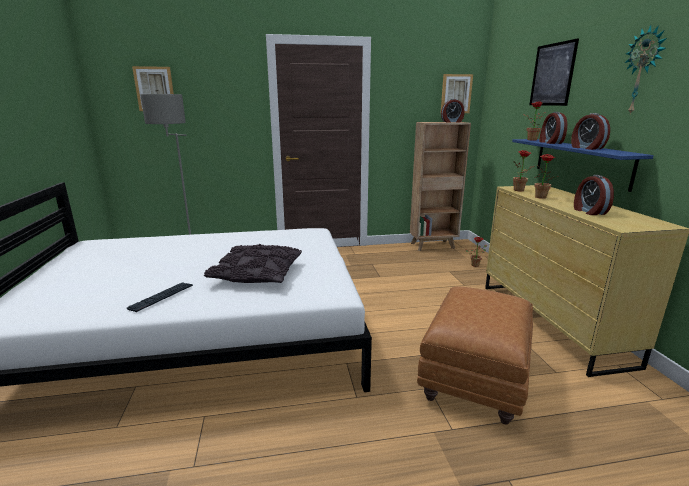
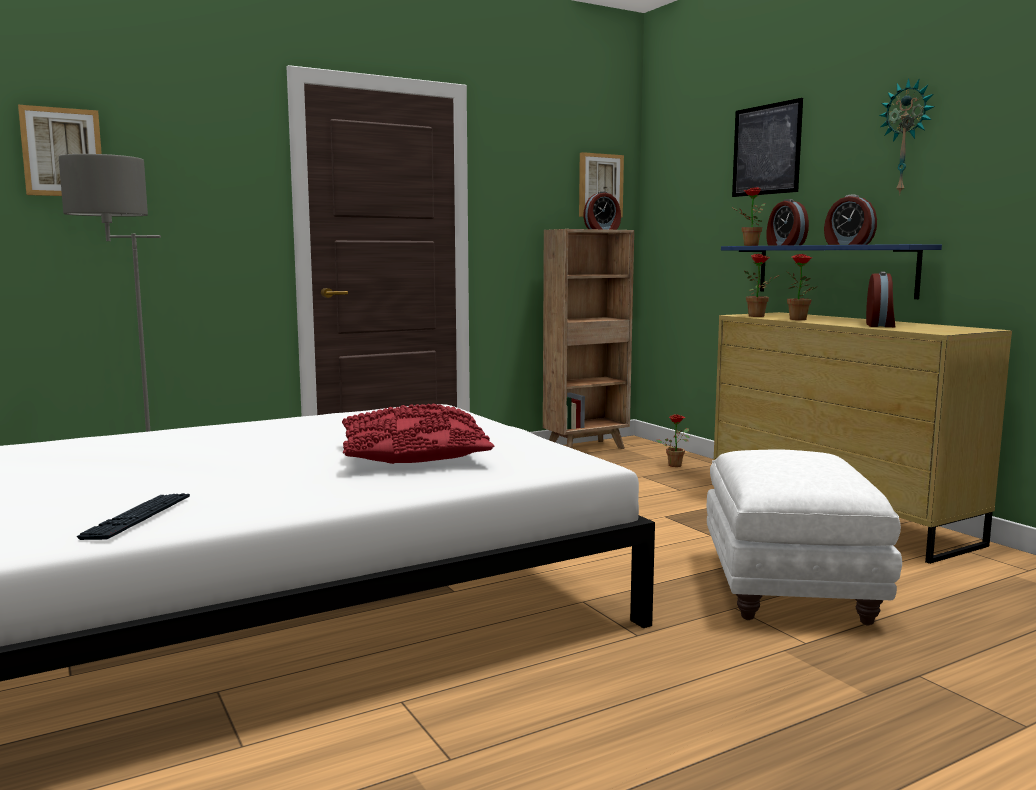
camera: 20 degrees left, 10 degrees down
(161, 297) = (281, 492): keyboard -> keyboard (137, 518)
(257, 274) = (413, 456): black pillow -> red pillow
(475, 379) = (790, 588): brown ottoman -> white ottoman
(589, 211) = (880, 325): alarm clock -> alarm clock turned 135 degrees counterclockwise

